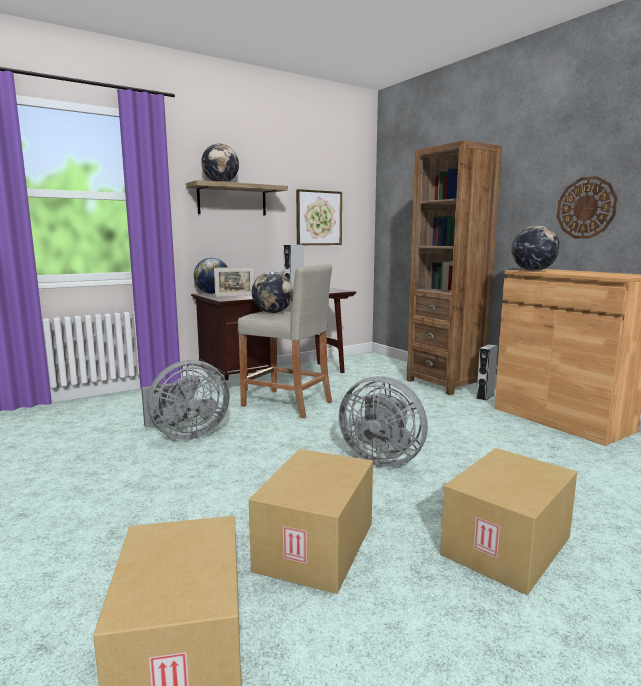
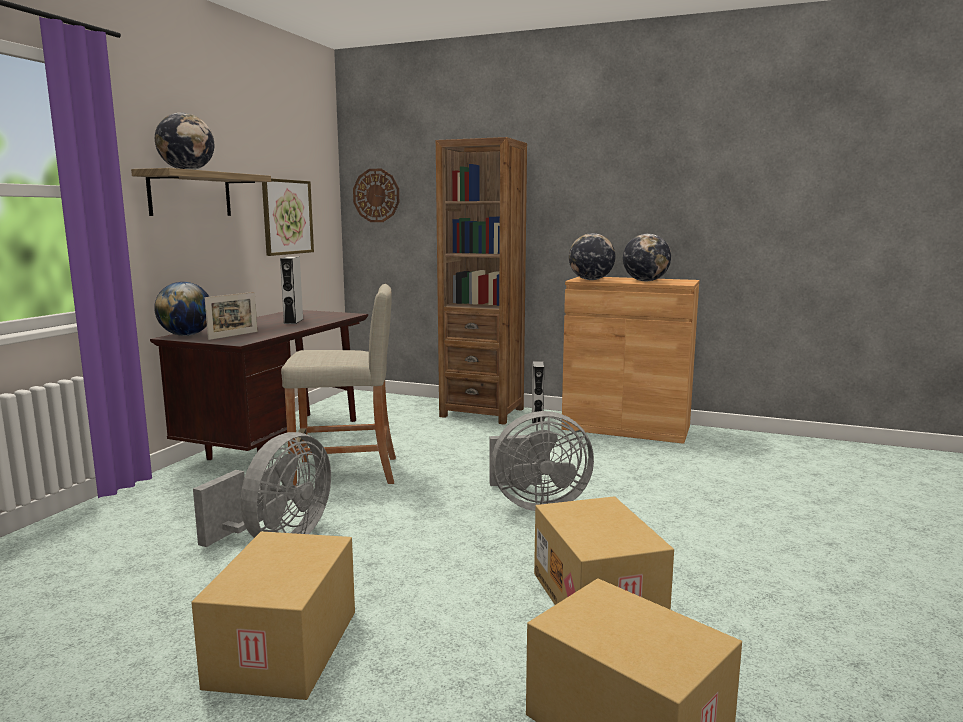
camera: 35 degrees left, 0 degrees up
(272, 312) = (320, 354): globe -> globe (645, 281)
(508, 547) = (726, 544): cardboard box -> cardboard box (286, 649)
(586, 208) = (623, 215): wall clock -> wall clock (376, 195)

